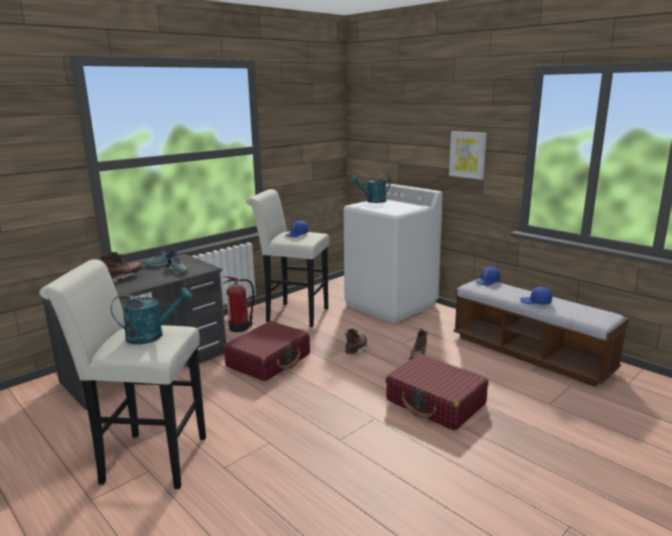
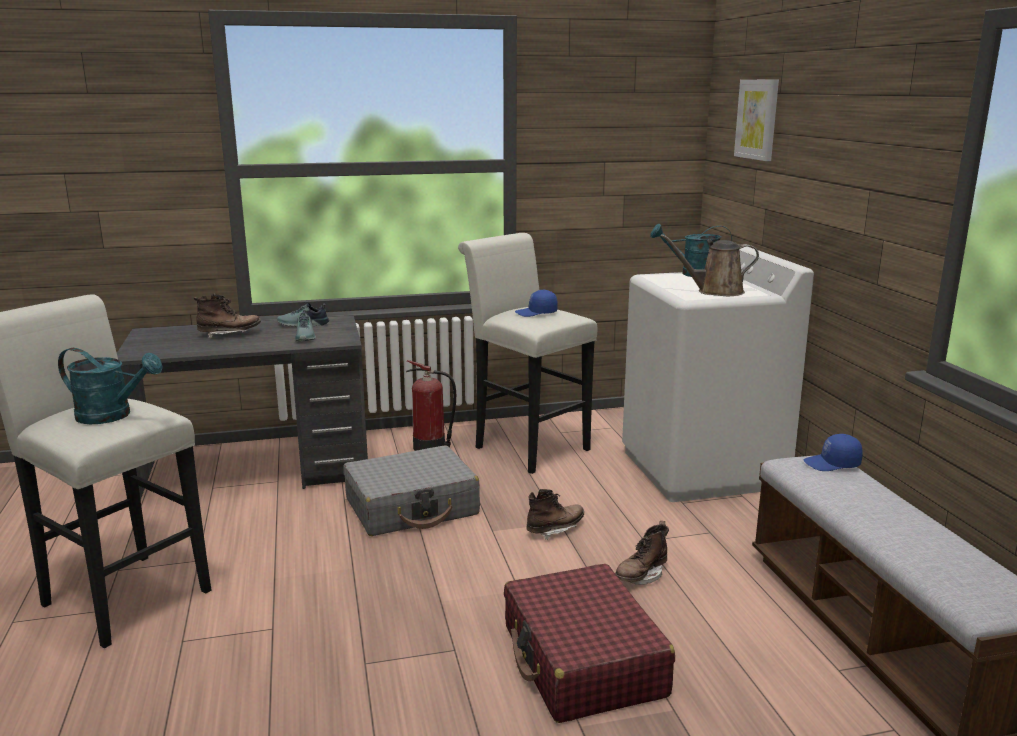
camera: 30 degrees right, 0 degrees up
(269, 360) = (412, 507): red suitcase -> grey suitcase
(400, 208) = (715, 291): none -> brown watering can
(468, 154) = (861, 200): picture -> picture (757, 119)
(535, 302) = (880, 527): blue cap -> none

